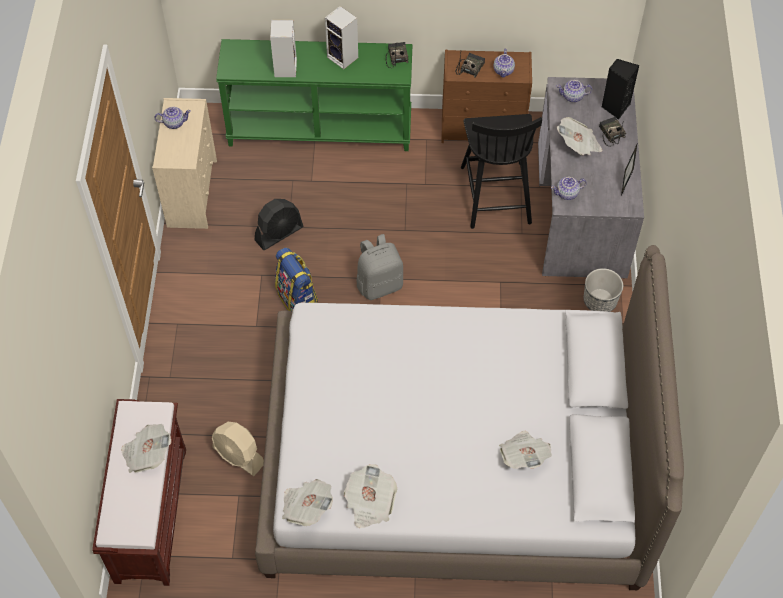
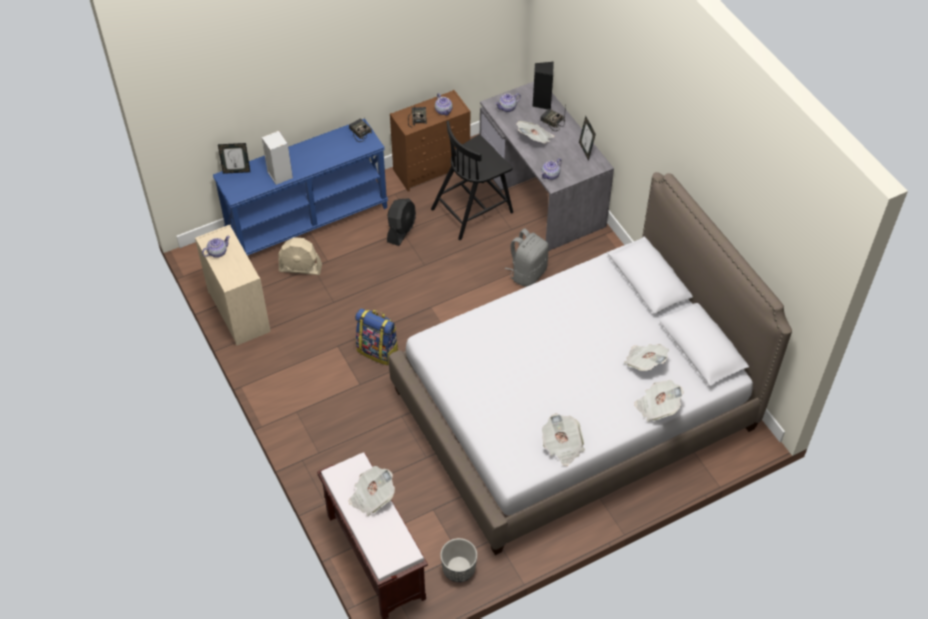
camera: 30 degrees left, 5 degrees down
(238, 456) = (413, 482): beige fan -> beige fan (300, 268)
(246, 45) = (236, 171): none -> picture frame
(279, 233) = (330, 310): black fan -> black fan (401, 230)
(306, 507) = (520, 471): newspaper -> newspaper (657, 407)
(320, 129) = (307, 220): green console table -> blue console table
(344, 58) = (320, 149): speaker -> none
(379, 284) = (432, 311): grey backpack -> grey backpack (527, 273)
(495, 193) = (473, 209): black chair -> black chair turned 90 degrees clockwise
(599, 301) = (598, 251): planter -> planter (458, 568)

